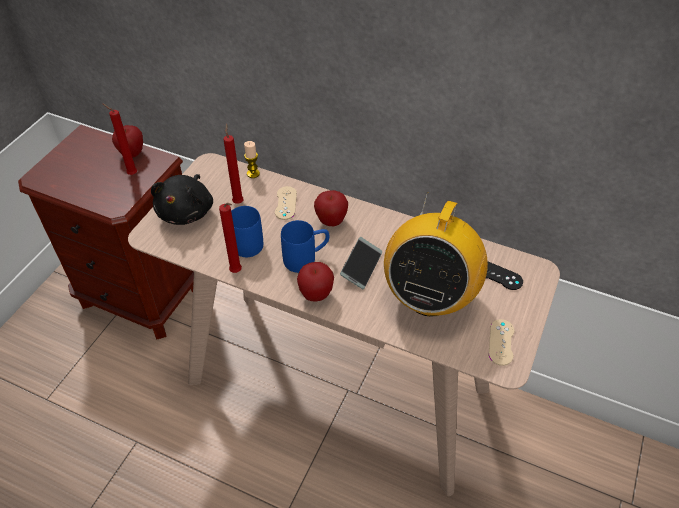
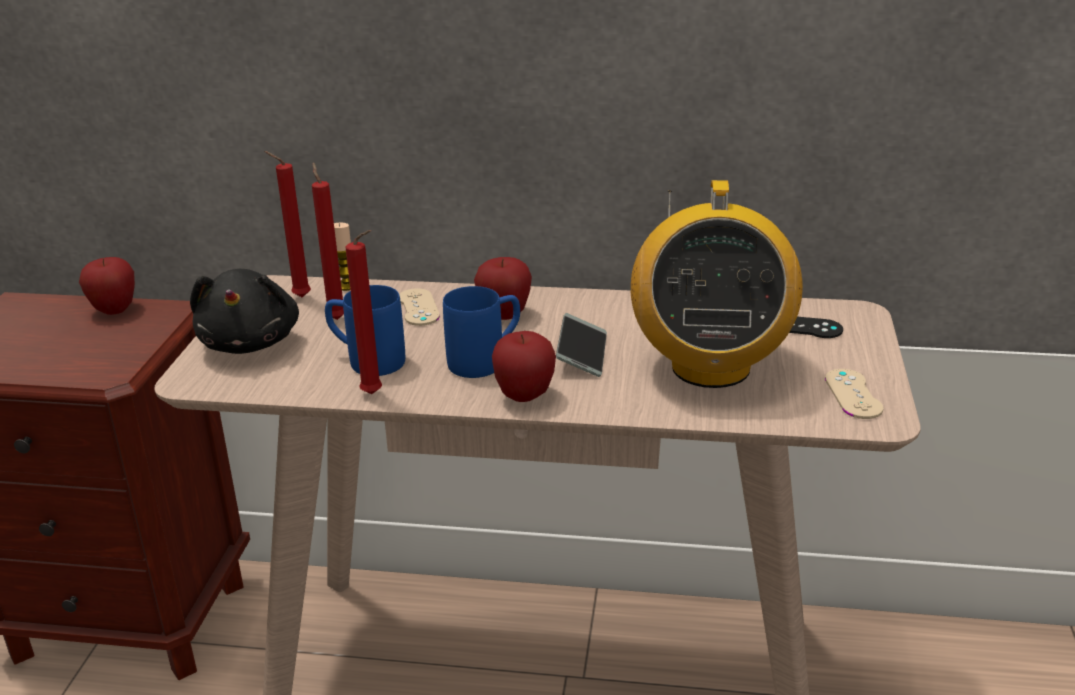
camera: 15 degrees left, 20 degrees down
(131, 174) = (121, 332): red candle -> red candle (298, 297)

